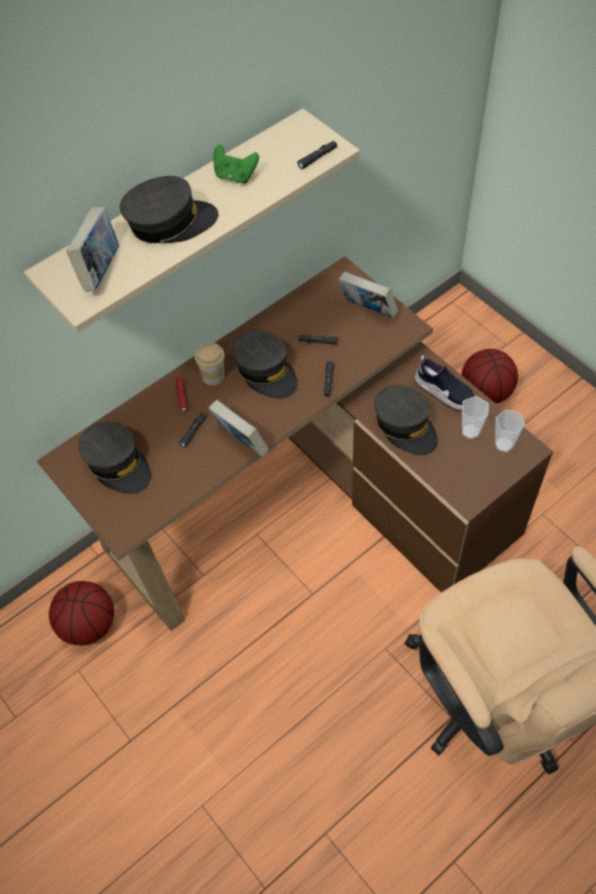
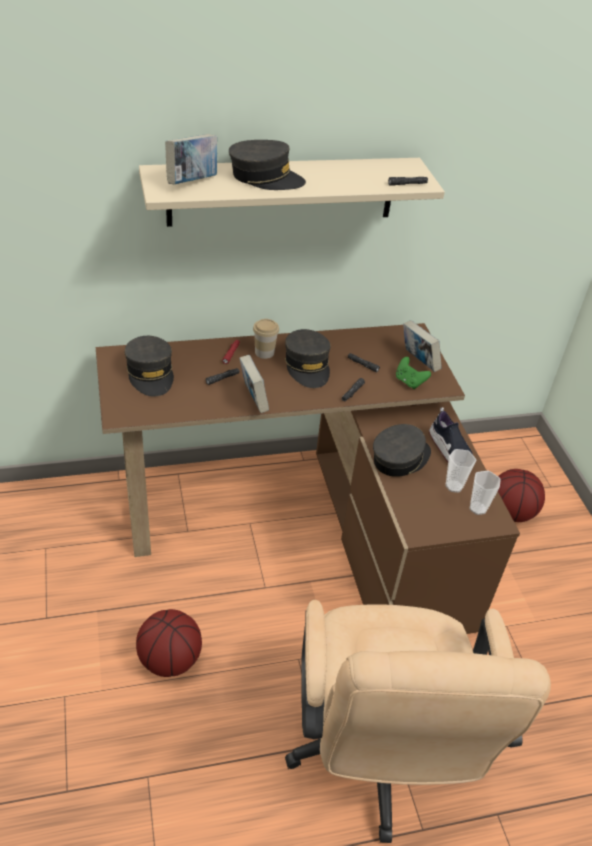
camera: 20 degrees right, 15 degrees down
(88, 624) = (77, 521): basketball -> basketball (169, 659)
(235, 176) = (335, 172): green game controller -> green game controller (409, 382)
(405, 426) = (400, 458): grey cap -> grey cap turned 120 degrees counterclockwise

